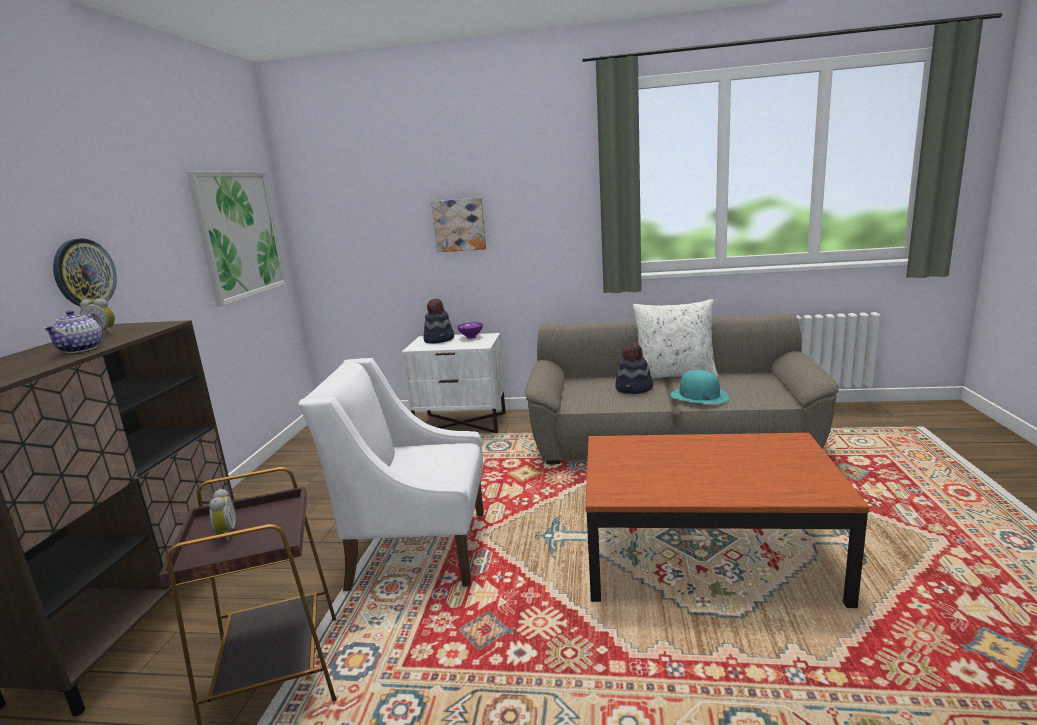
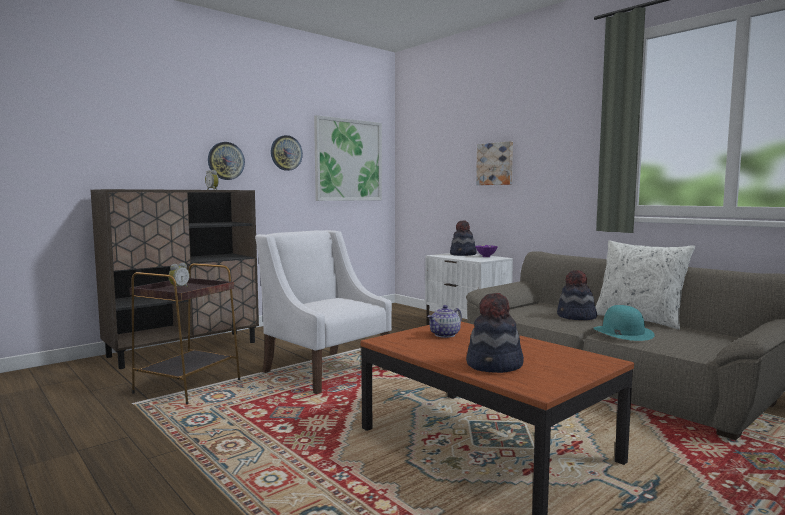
camera: 40 degrees right, 10 degrees down
(82, 349) = (186, 189): teapot -> teapot (445, 334)
(165, 240) = (286, 153): none -> wall clock
(756, 482) = (495, 365): none -> hat

